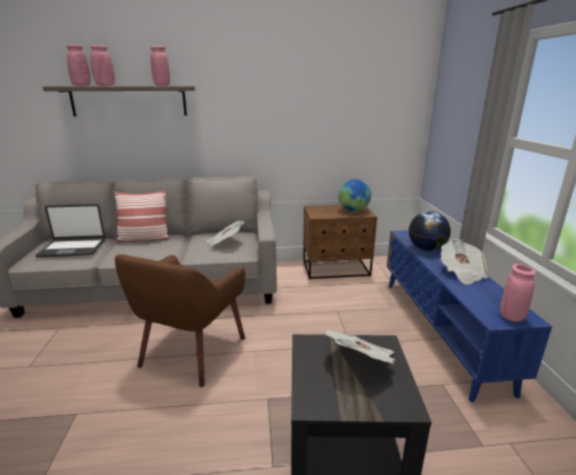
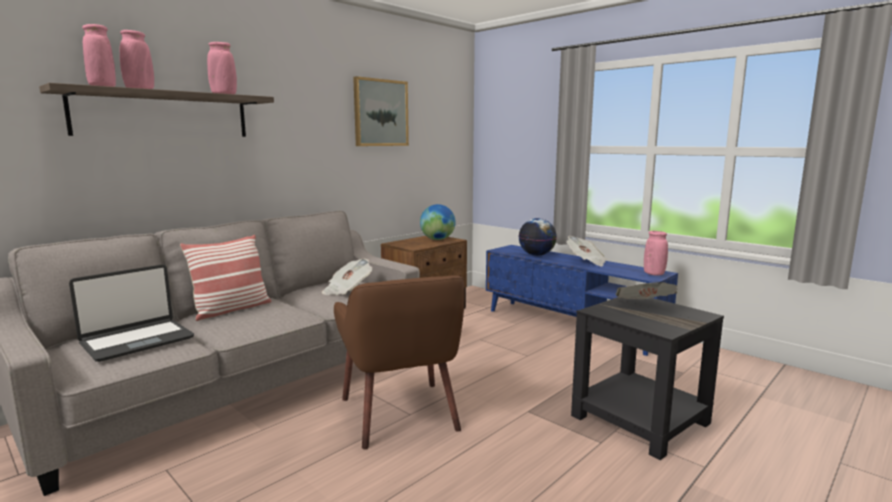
camera: 40 degrees left, 10 degrees down
(313, 92) = (380, 113): none -> picture

